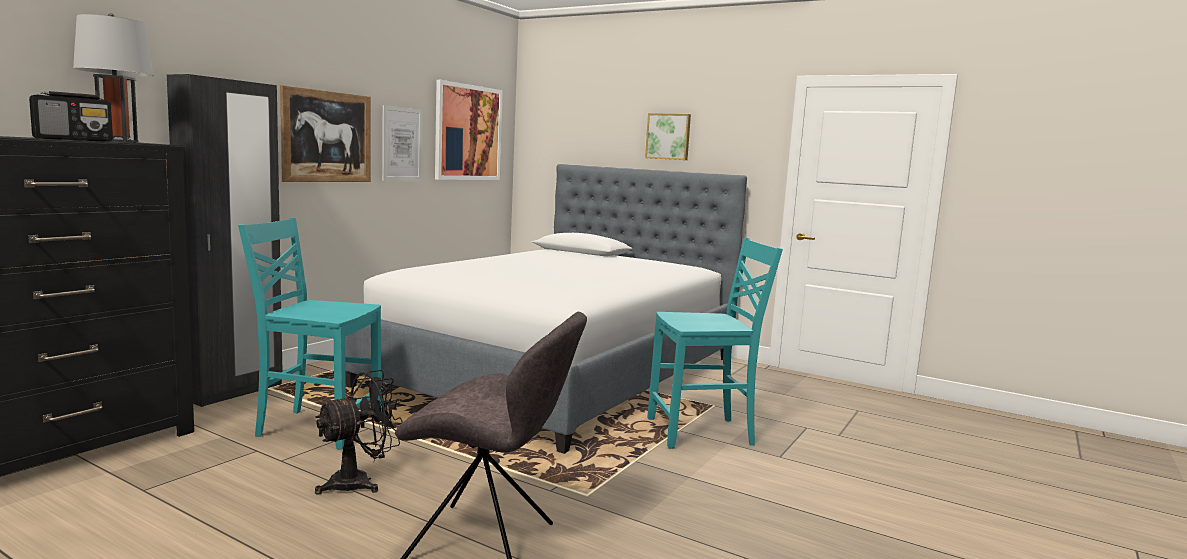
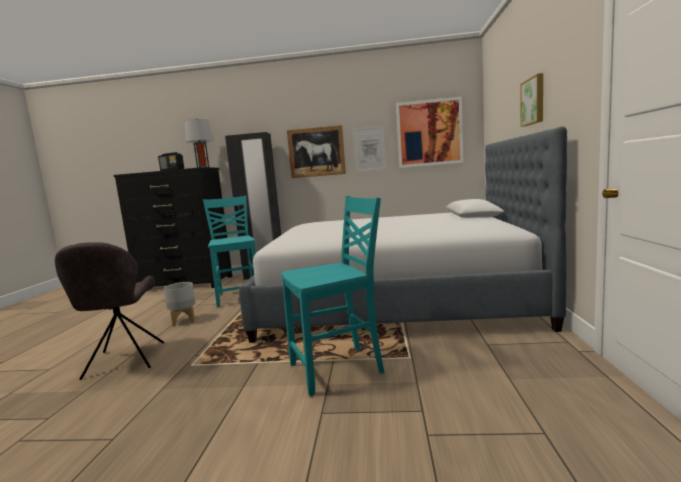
camera: 65 degrees right, 0 degrees up
(359, 482) = (183, 321): black fan -> grey planter
(702, 433) = (338, 369): turquoise chair -> turquoise chair turned 75 degrees counterclockwise

